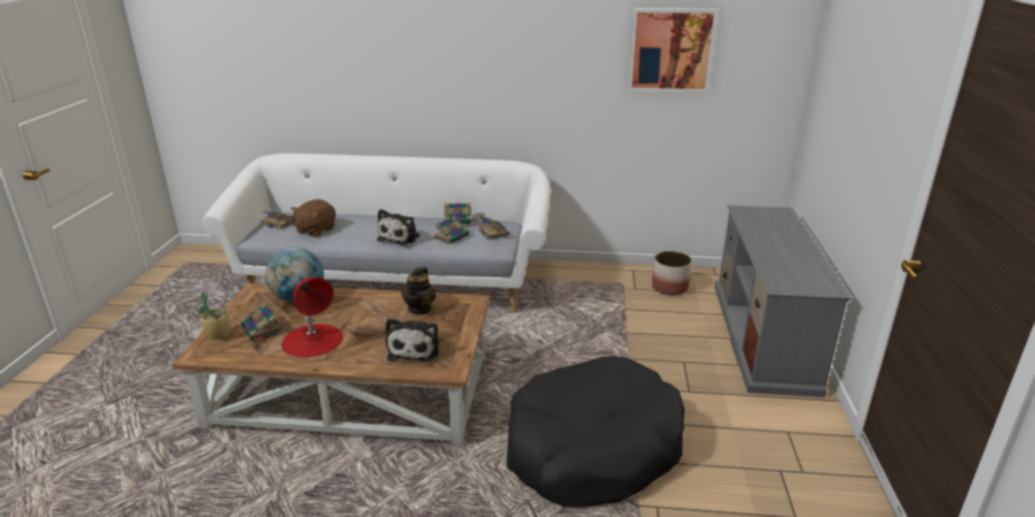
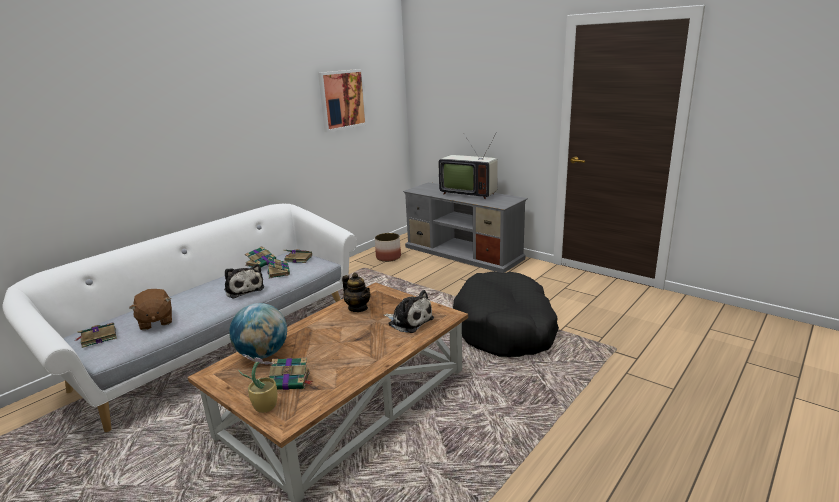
camera: 55 degrees left, 5 degrees down
(312, 340) = (341, 359): red table lamp -> none
(791, 248) = (468, 193): none -> television

